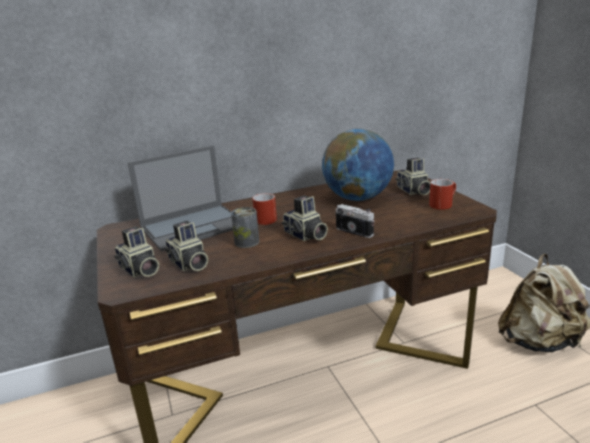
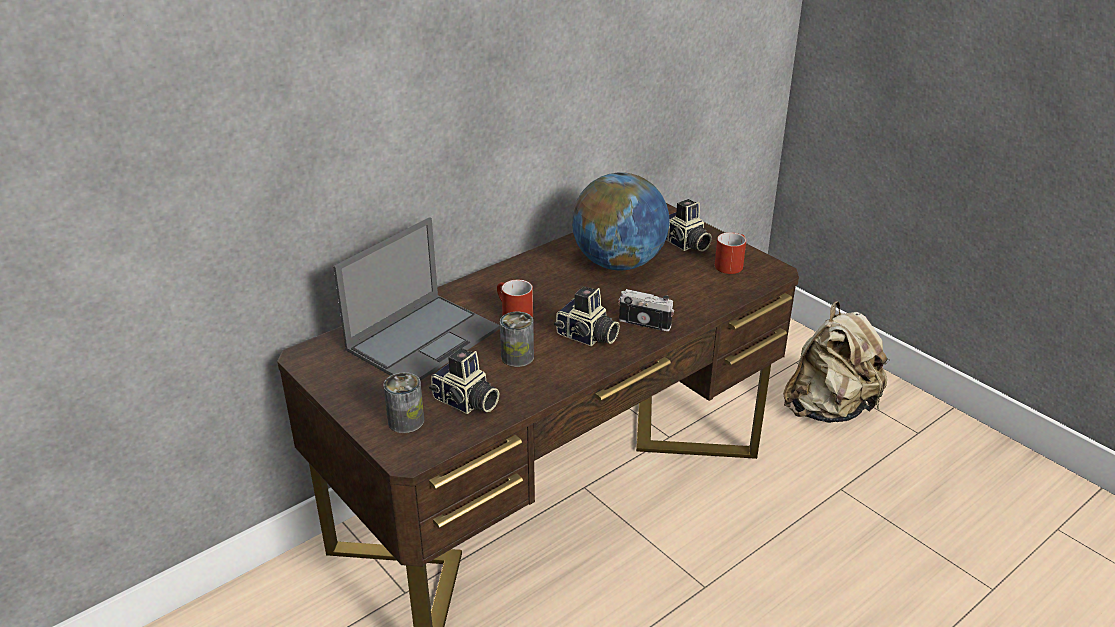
camera: 20 degrees left, 10 degrees up
(139, 270) = (406, 421): camera -> can

